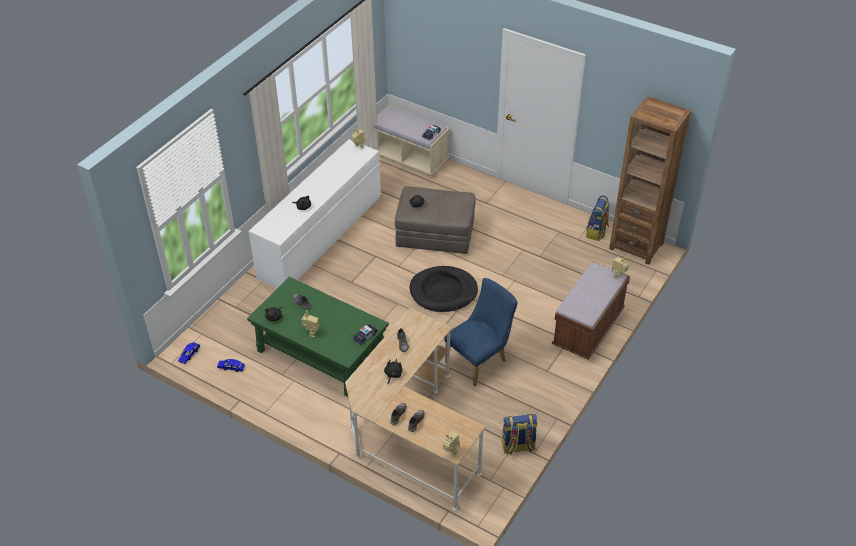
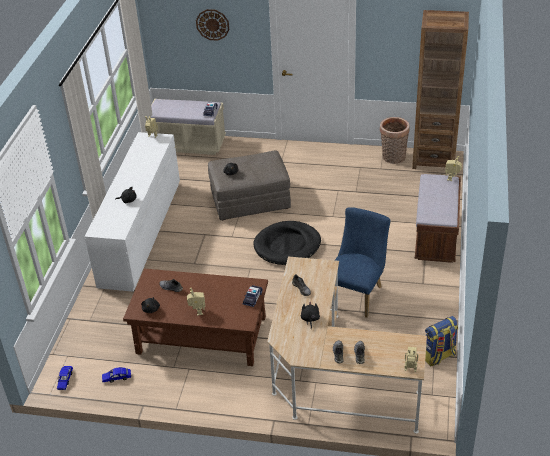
camera: 20 degrees left, 5 degrees down
(322, 352) = (202, 334): green coffee table -> brown coffee table
(448, 51) = (212, 24): none -> wall clock
(597, 232) = (393, 158): backpack -> basket

